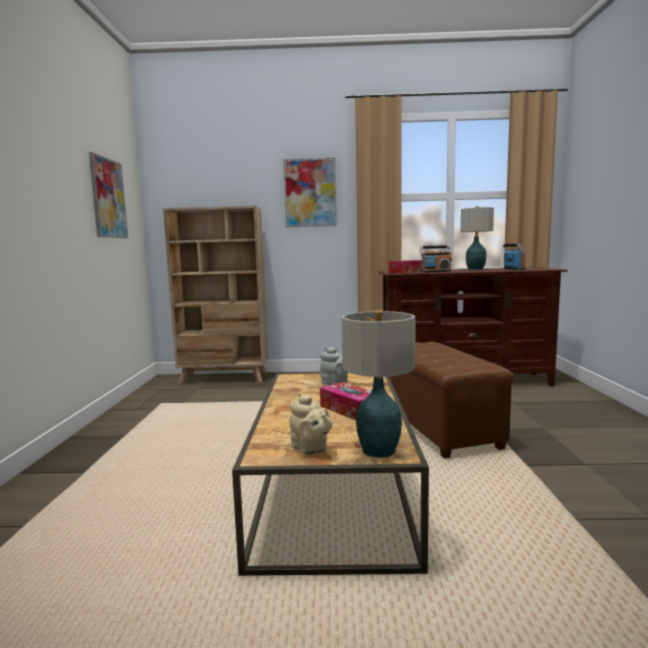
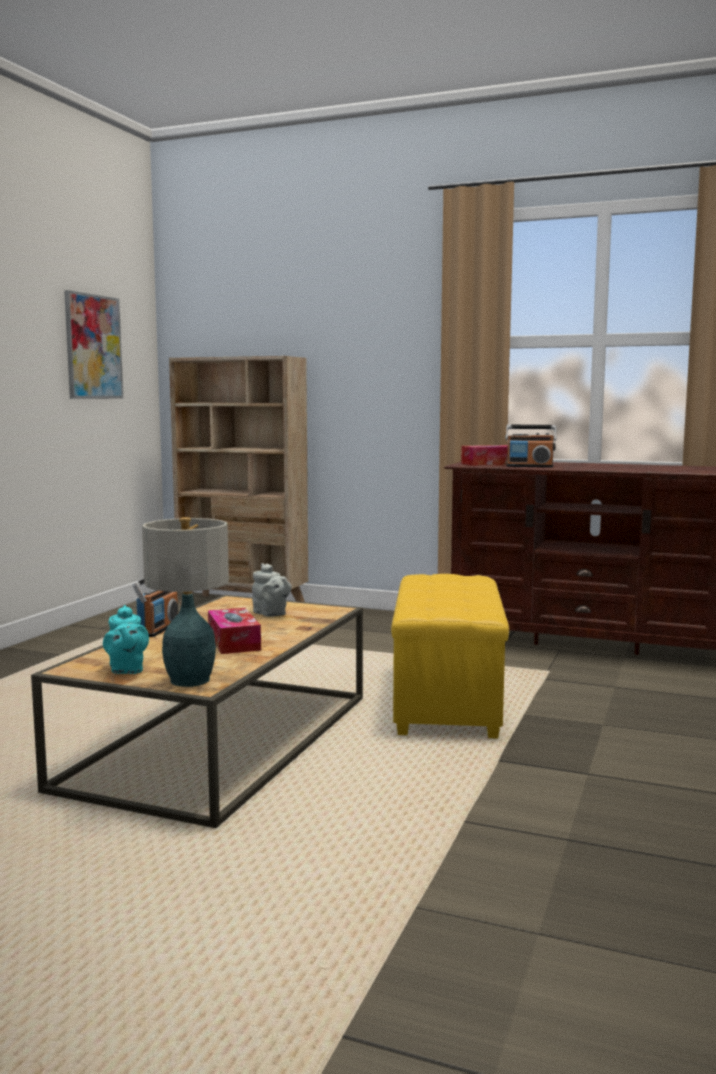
camera: 20 degrees right, 0 degrees up
(310, 193) = (379, 334): picture -> none
(311, 449) = (126, 670): beige teapot -> turquoise teapot
(439, 428) = (448, 702): brown ottoman -> yellow ottoman
(475, 269) = (611, 465): table lamp -> none
(513, 269) = (669, 469): radio -> radio (158, 629)

